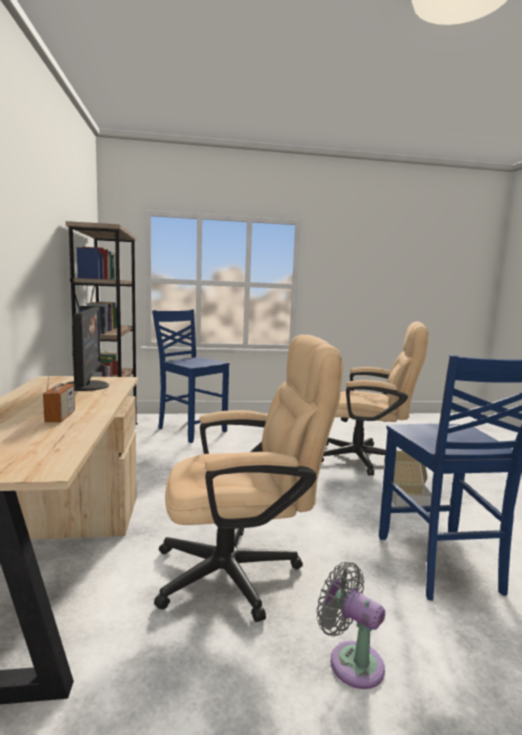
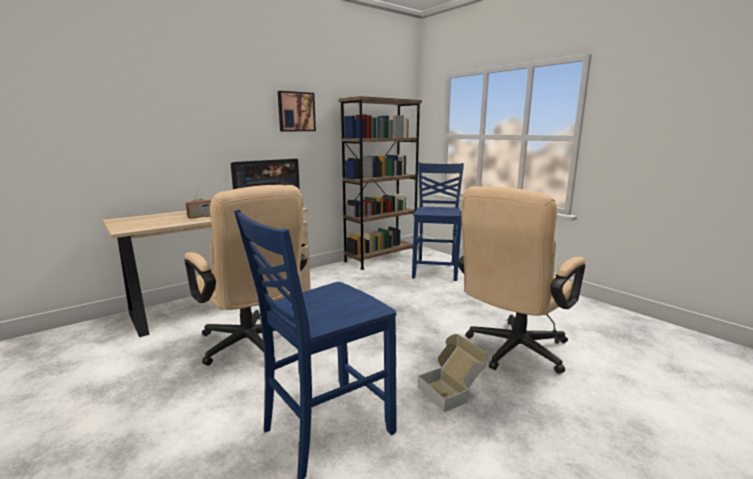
camera: 60 degrees right, 5 degrees up
(40, 234) = (296, 112): none -> picture
(351, 661) = (180, 405): grey fan -> none
(367, 459) = (512, 351): beige office chair -> beige office chair turned 60 degrees clockwise

